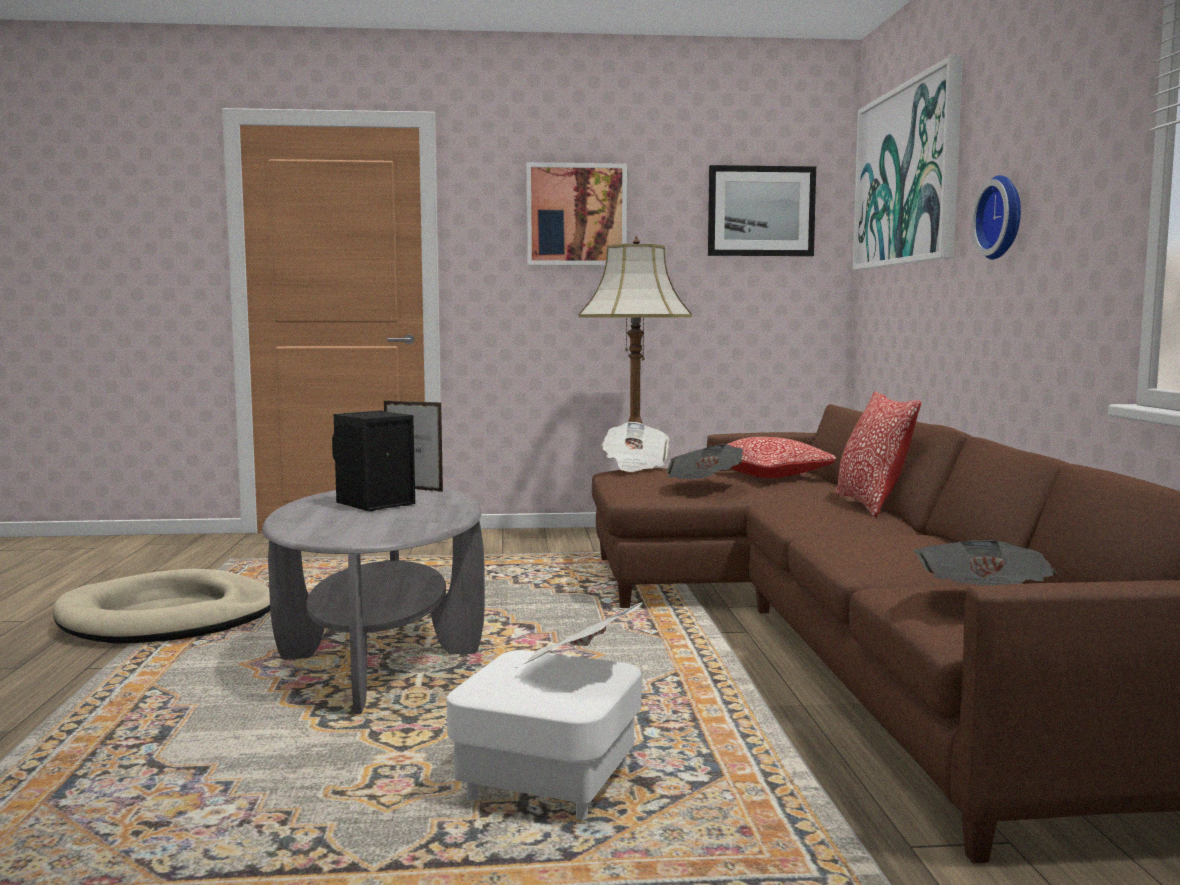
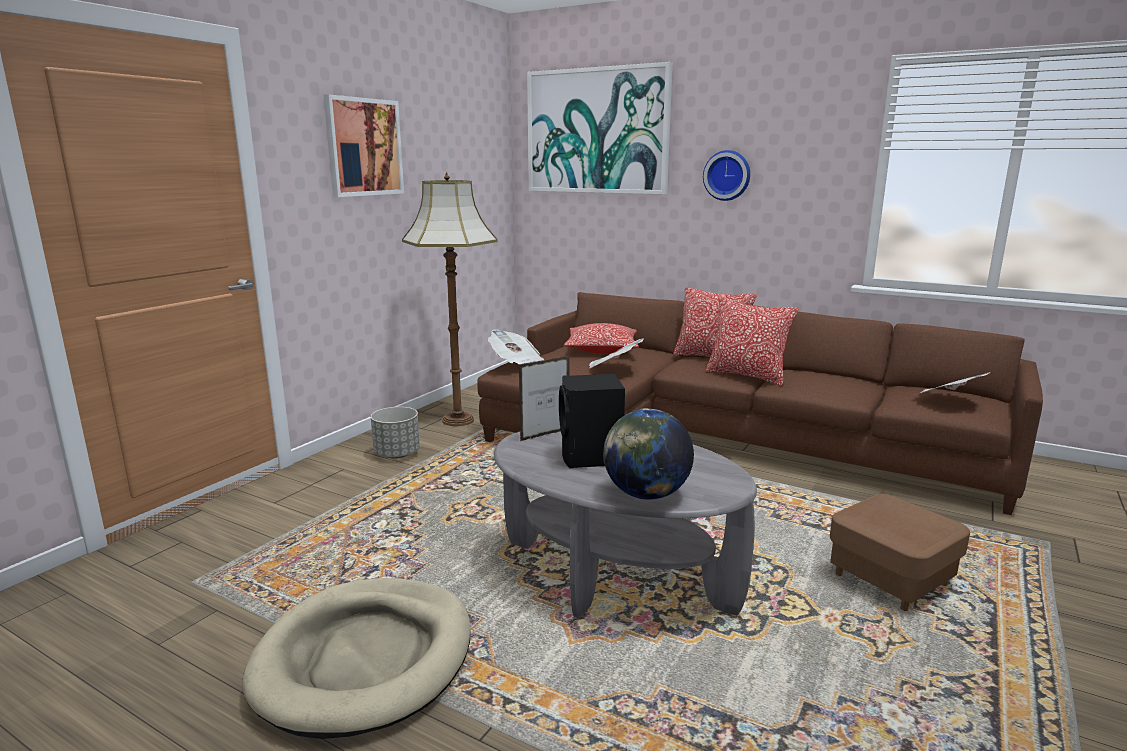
camera: 55 degrees left, 10 degrees up
(301, 523) = (646, 495): none -> globe
(516, 545) = (397, 454): none -> grey planter
(547, 784) = (890, 581): white ottoman -> brown ottoman
(578, 669) = (891, 508): newspaper -> none
(761, 211) = (470, 145): picture -> none
(832, 523) = (747, 376): none -> pillow

